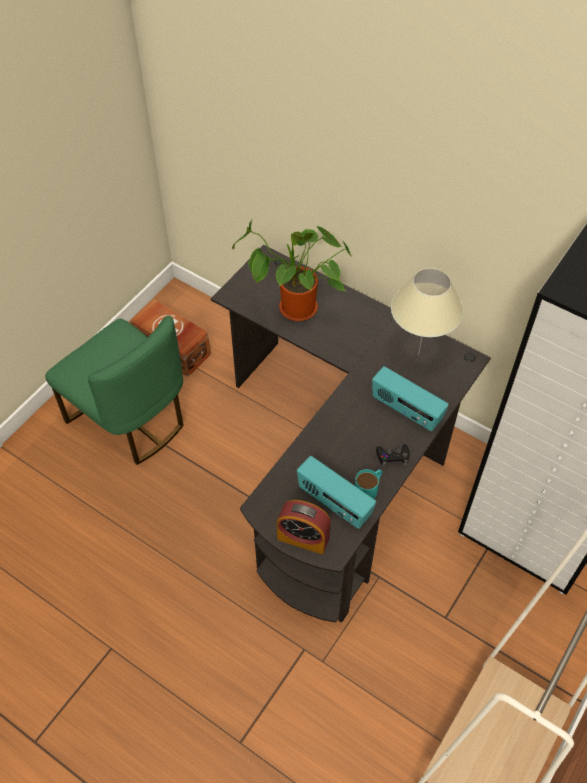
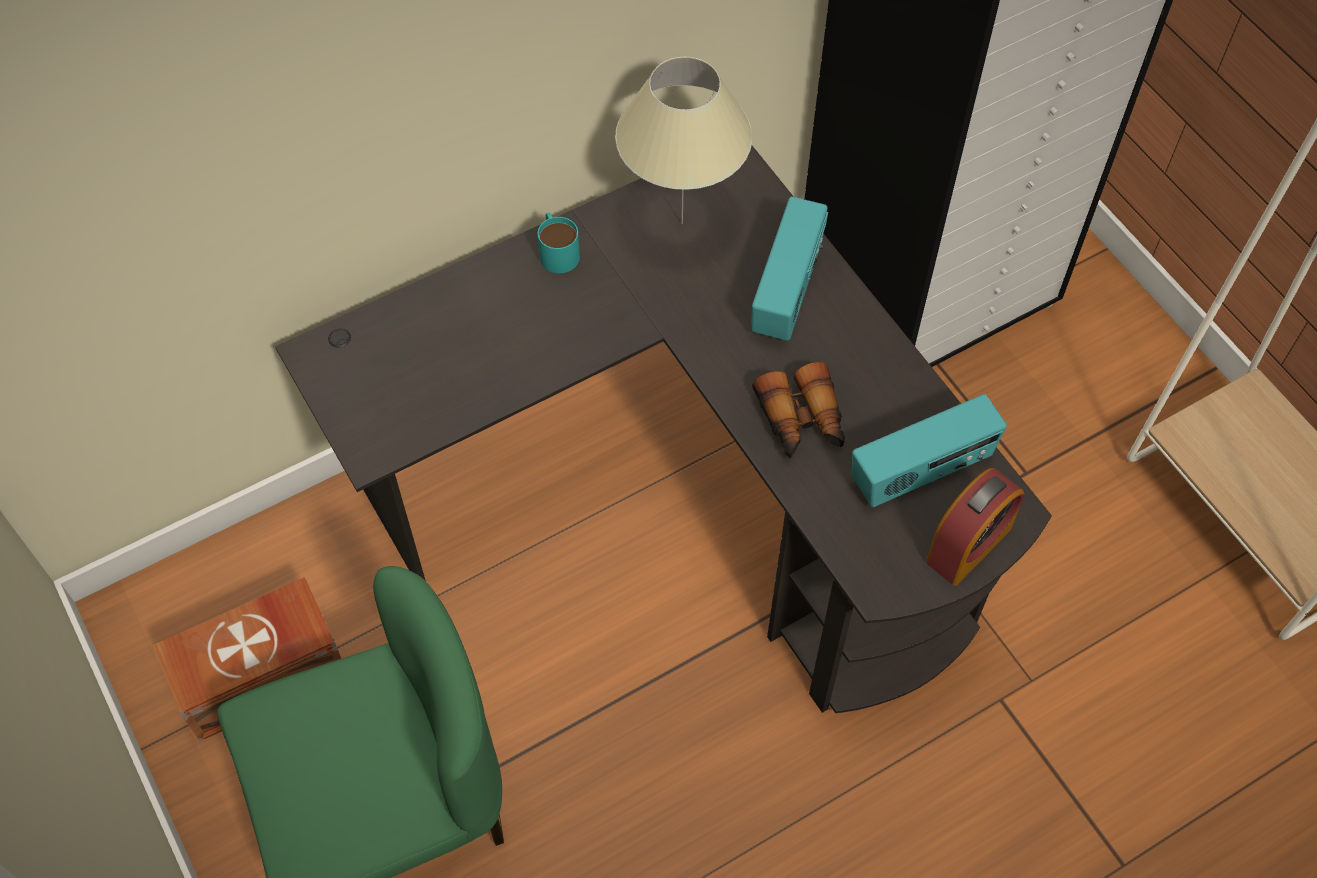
camera: 65 degrees left, 5 degrees up
(294, 311) = (476, 362): potted plant -> none
(334, 443) = (801, 422): none -> binoculars
(369, 488) = (913, 409): turquoise mug -> turquoise mug (557, 250)
(392, 456) = (869, 350): black game controller -> none
(406, 411) = (787, 292): radio -> radio turned 45 degrees counterclockwise

